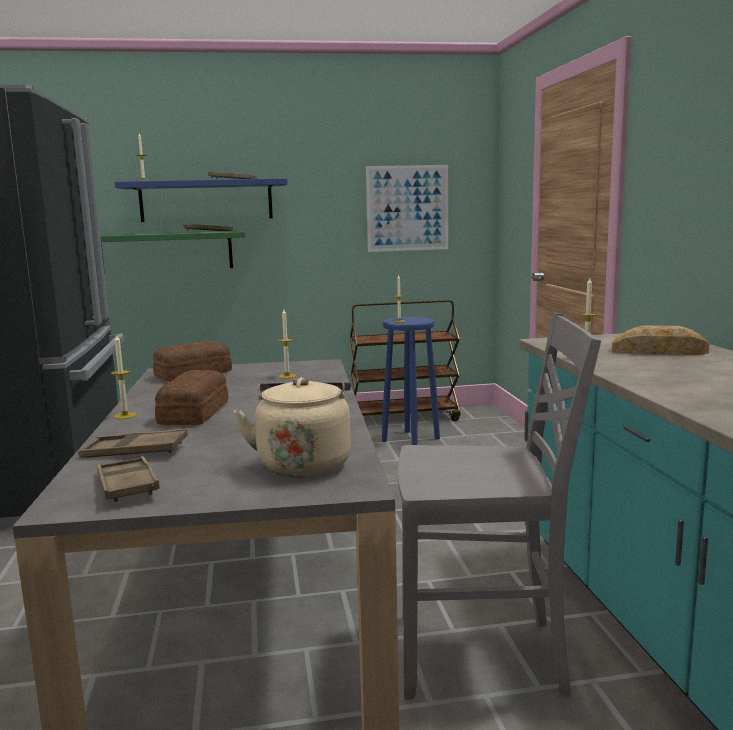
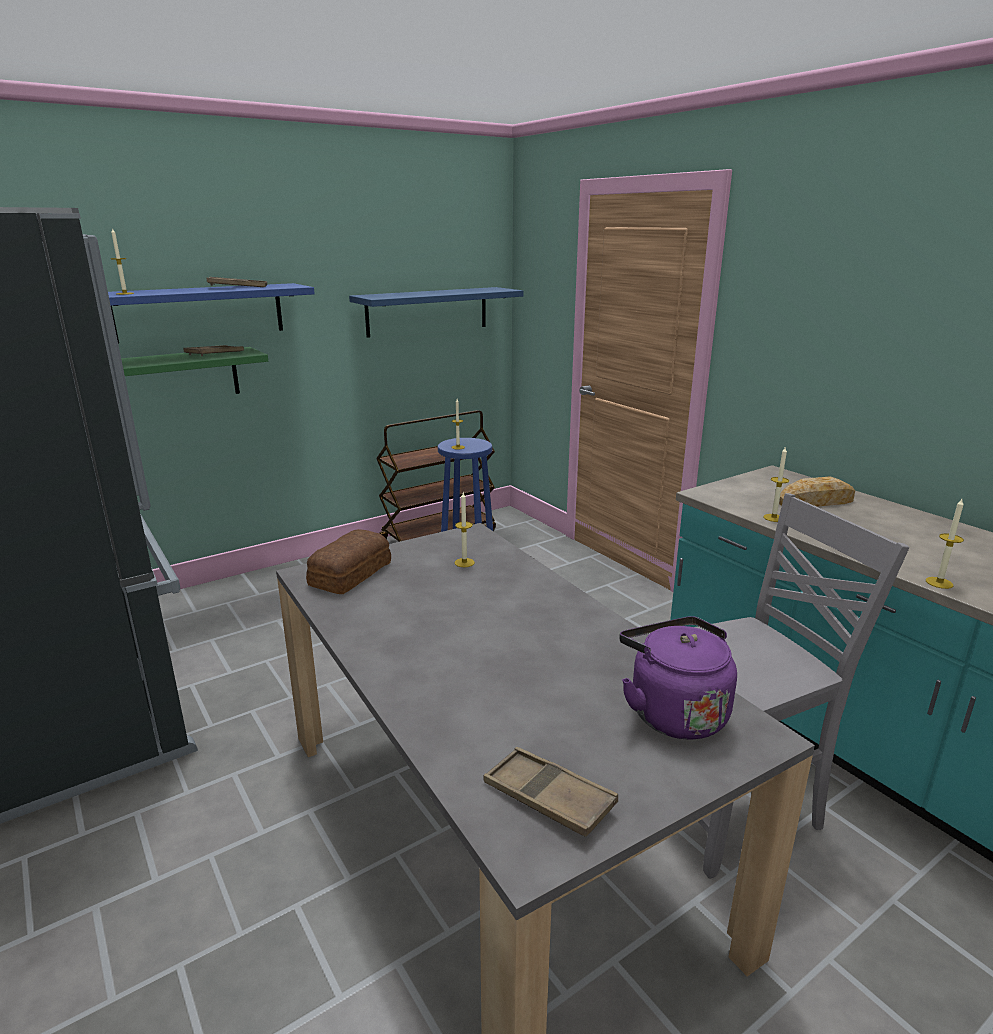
camera: 25 degrees left, 10 degrees up
(125, 416) = (373, 669): candle -> candle (939, 582)
(135, 452) = (475, 734): brown tray -> none
(192, 413) = (446, 649): bread -> none
(304, 464) = (673, 712): beige kettle -> purple kettle
(407, 208) = (427, 311): picture -> blue shelf

